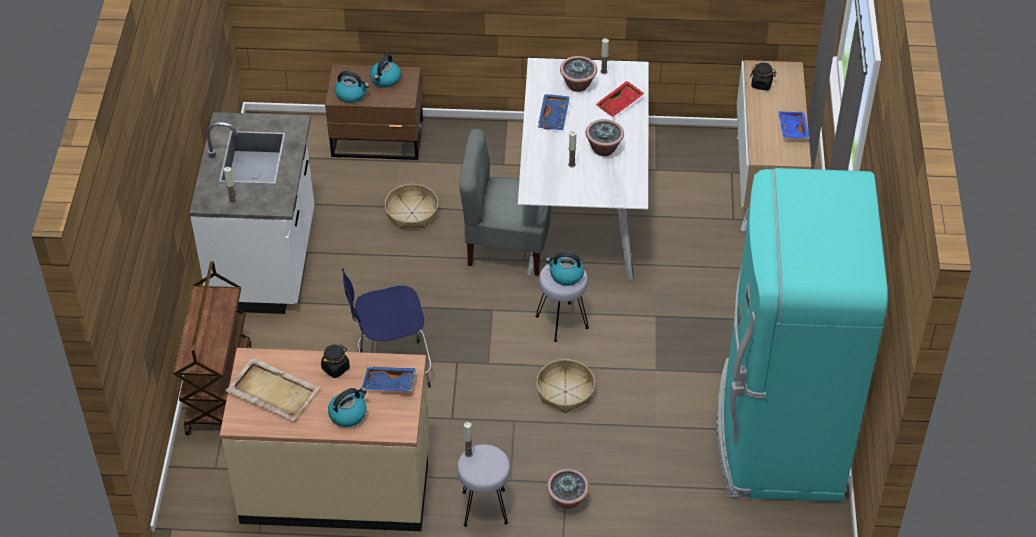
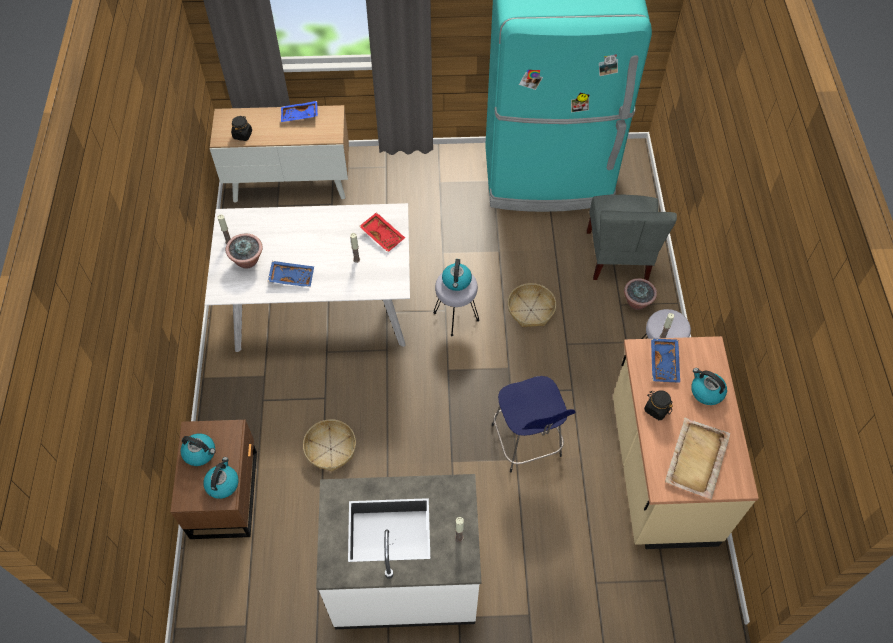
camera: 95 degrees left, 10 degrees up
(218, 388) = (572, 595): brown cart -> none
(506, 246) = (371, 364): grey chair -> grey chair (618, 256)
(604, 149) = (335, 237): potted plant -> none
(620, 104) = (274, 227): red tray -> red tray (383, 235)

